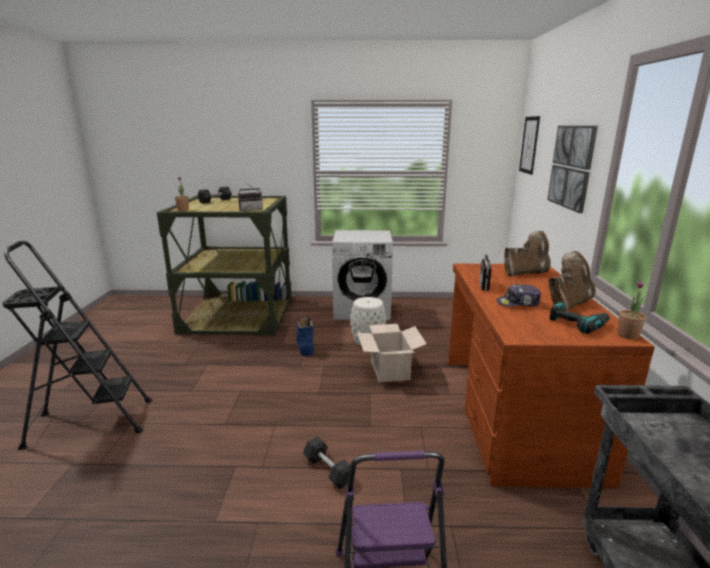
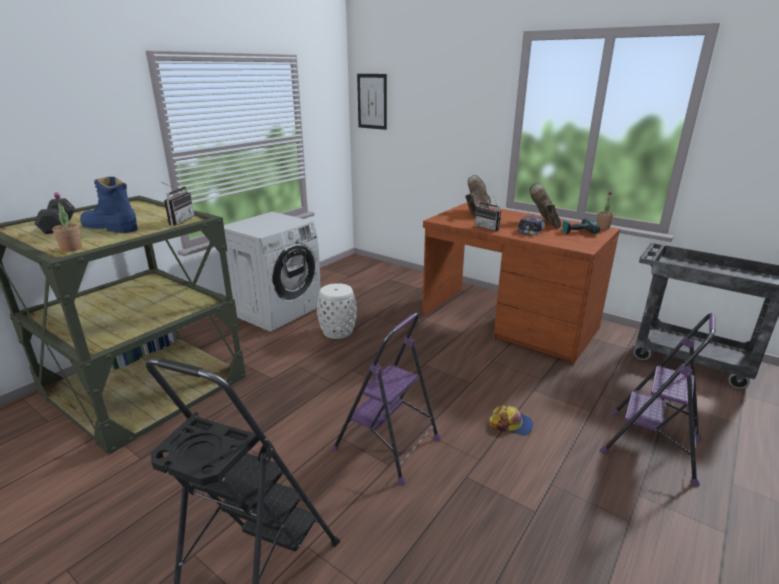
camera: 55 degrees left, 5 degrees up
(247, 416) = (389, 445): none -> purple step ladder
(305, 346) = (298, 367): blue boot -> blue boot (110, 227)
(328, 470) = (511, 424): black dumbbell -> cap
(390, 370) = (401, 341): cardboard box -> none
(571, 167) = (456, 119): picture -> none

